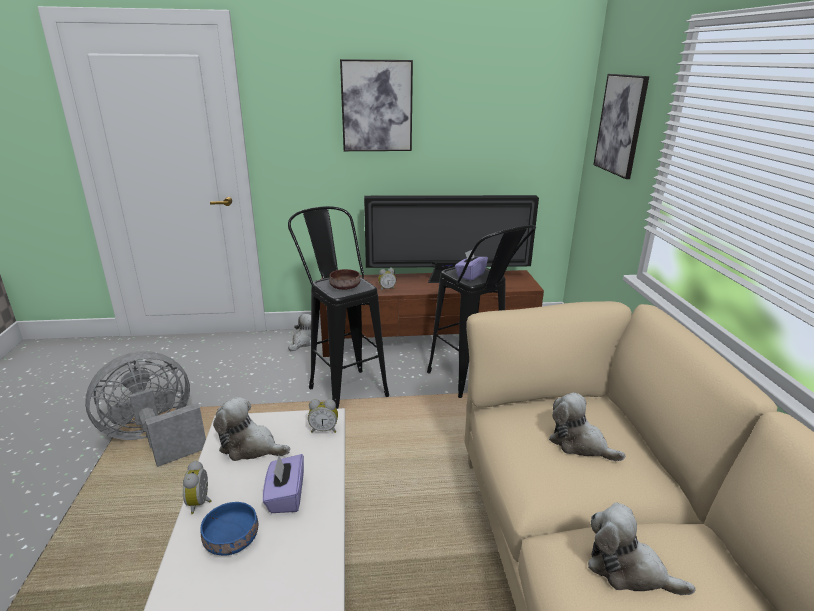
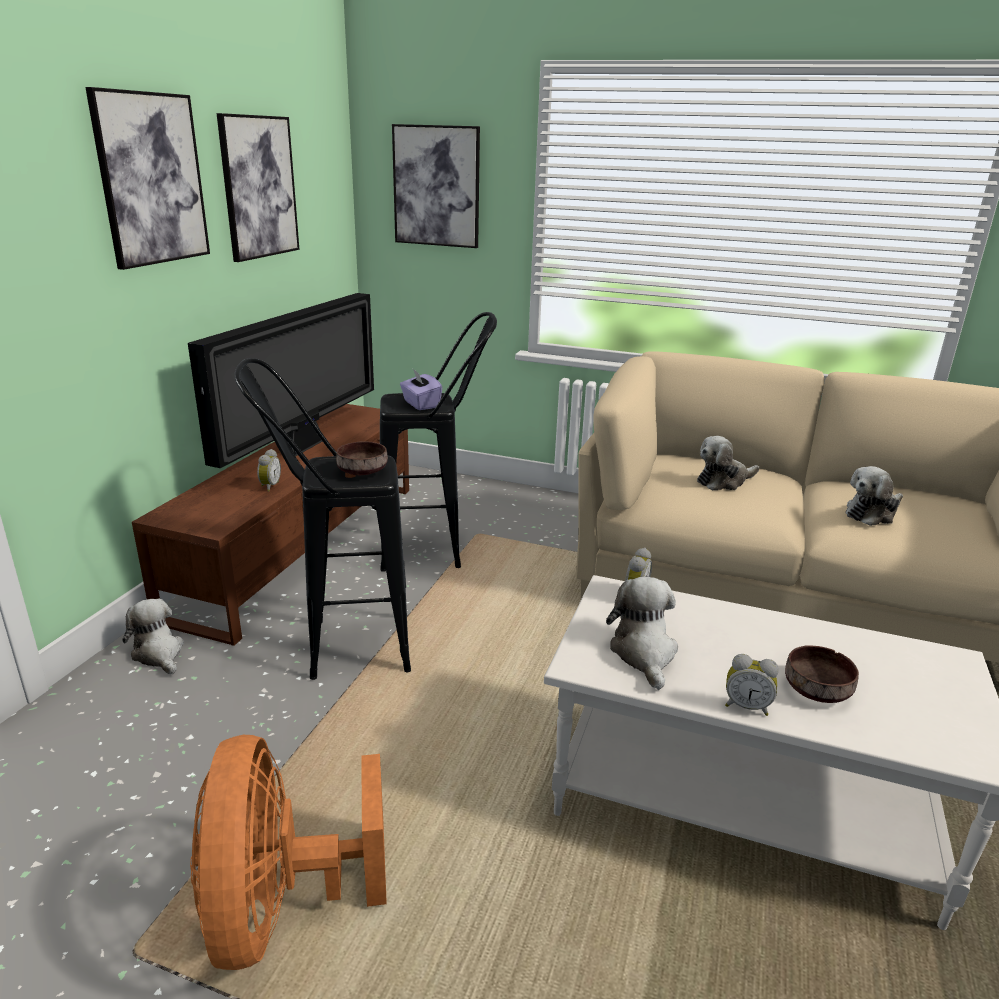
camera: 65 degrees left, 0 degrees up
(155, 439) = (282, 907): grey fan -> orange fan
(231, 539) = (815, 690): blue bowl -> brown bowl
(250, 447) = (644, 653): plush toy -> plush toy turned 135 degrees clockwise
(285, 496) = (751, 642): purple tissue box -> none
(471, 115) = (259, 187): none -> picture

